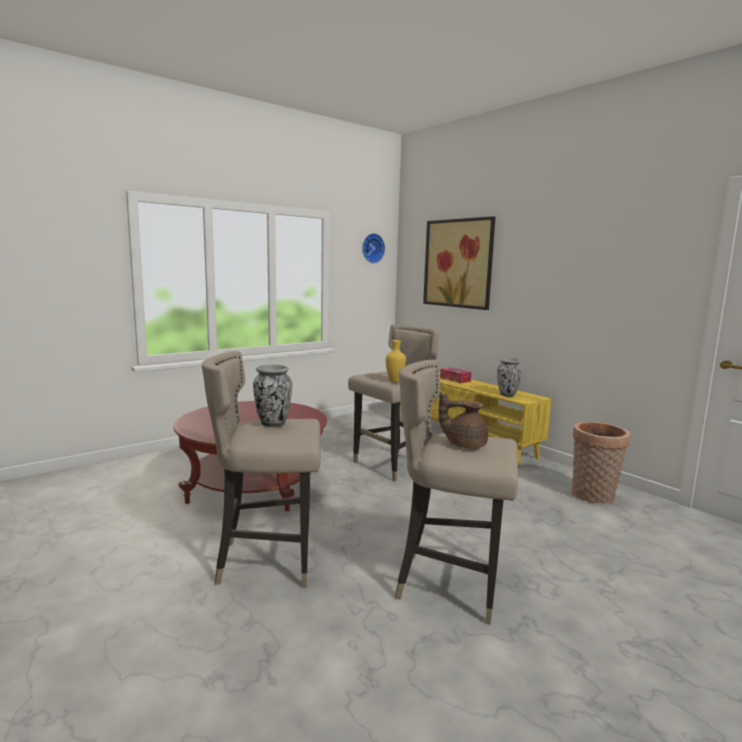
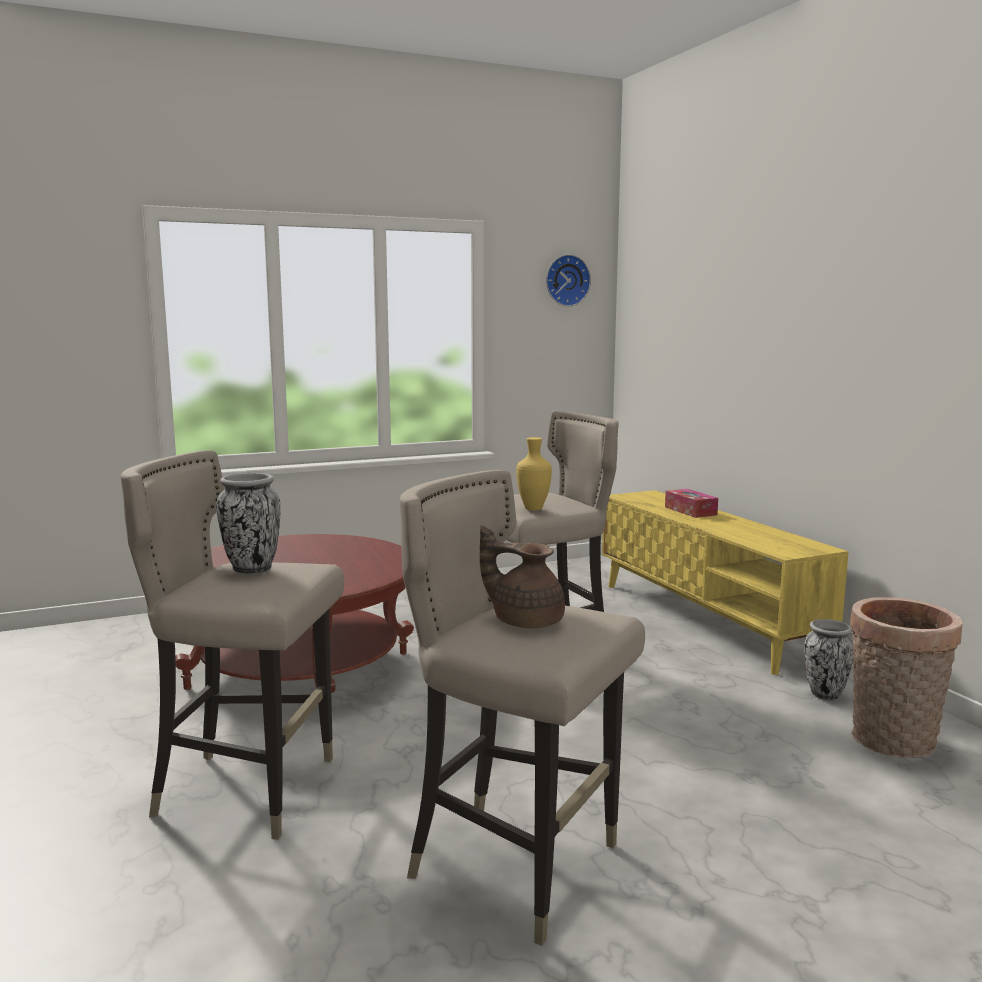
camera: 15 degrees right, 0 degrees up
(458, 263) = (704, 302): picture -> none
(507, 395) = (764, 542): vase -> vase (824, 694)

